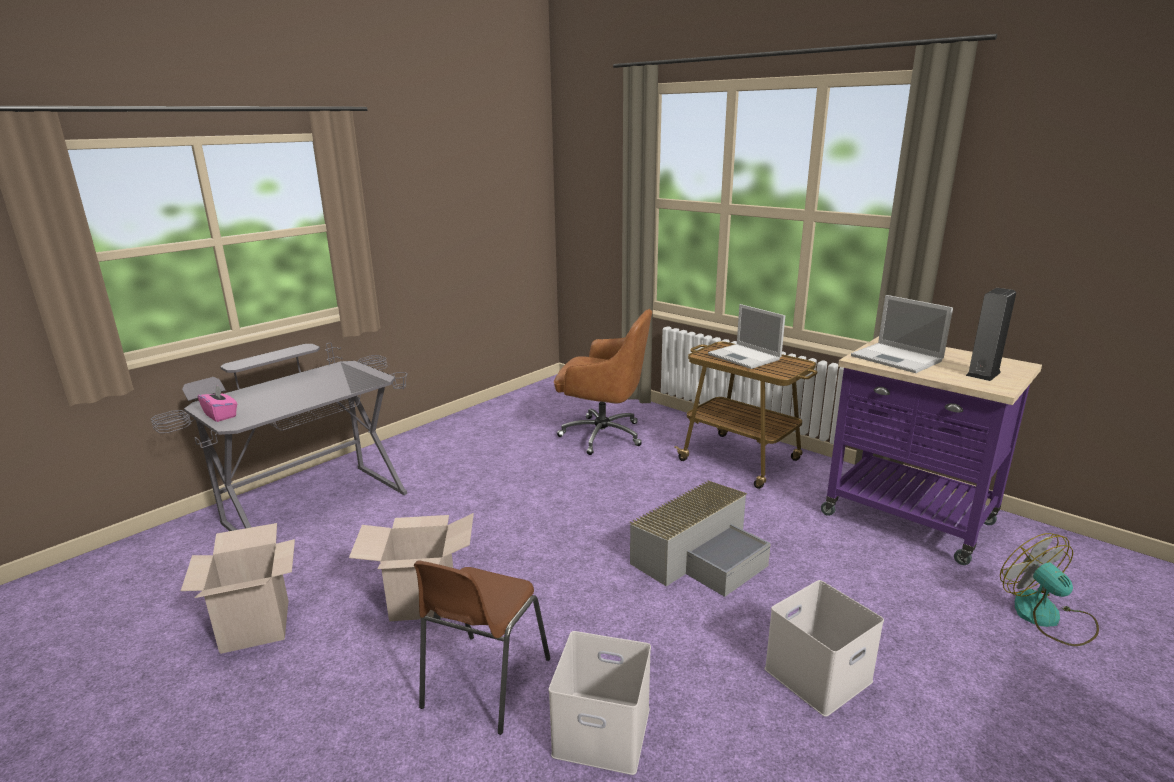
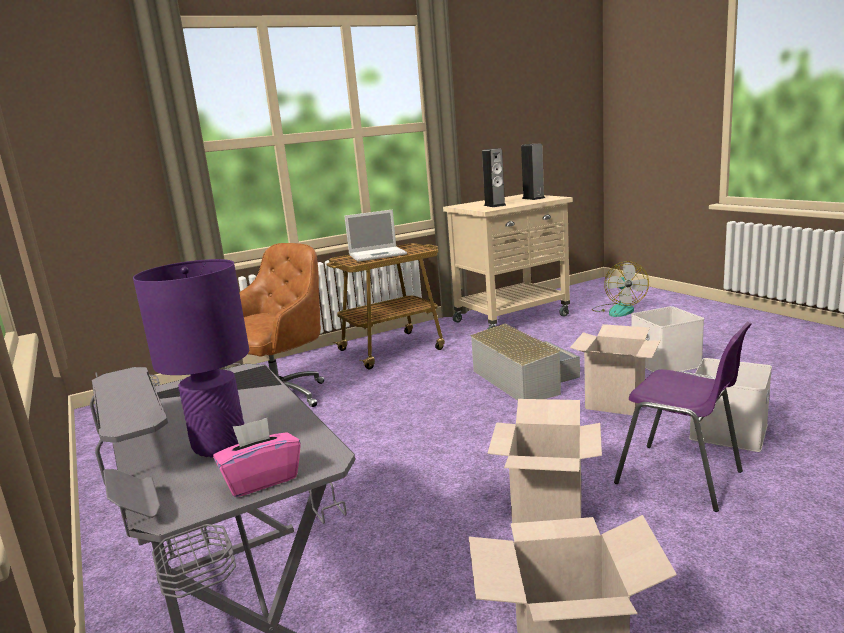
camera: 70 degrees left, 5 degrees down
(262, 399) = (220, 450): none -> purple table lamp
(483, 684) = (681, 478): brown chair -> purple chair
(660, 630) = (615, 402): none -> cardboard box
(898, 359) = (494, 205): laptop -> speaker
(909, 519) = (511, 318): purple cart -> beige cart
(1047, 617) = (618, 310): fan -> fan turned 90 degrees counterclockwise

